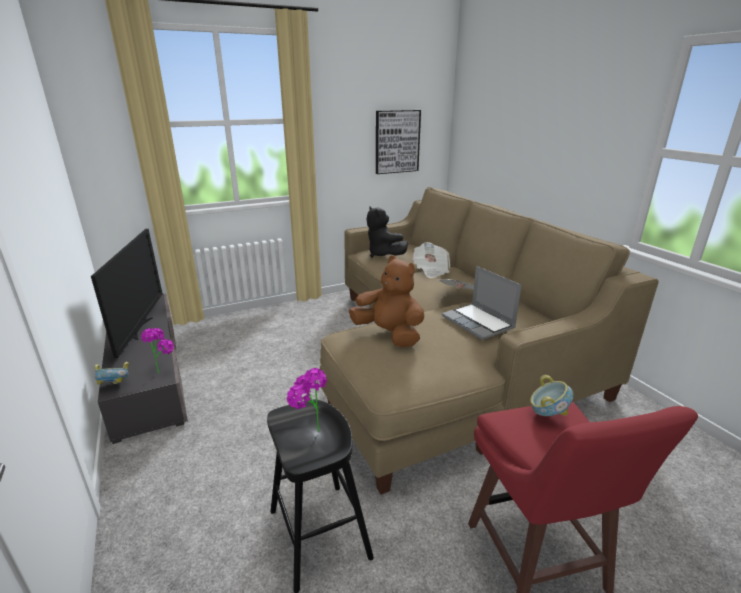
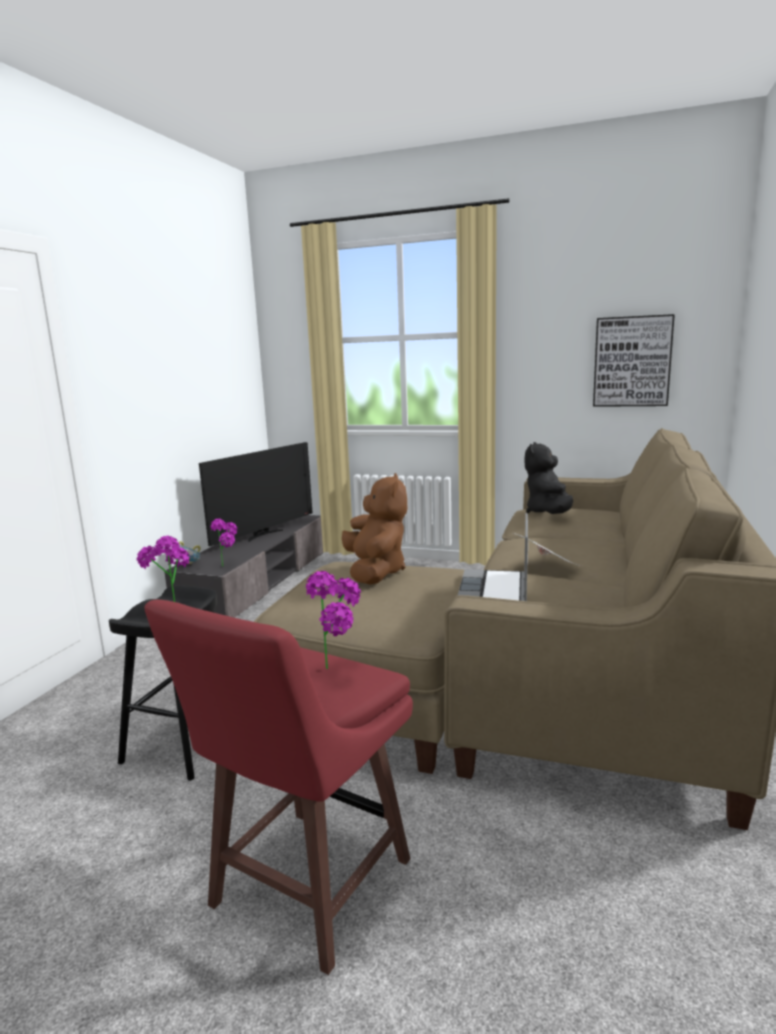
camera: 45 degrees right, 10 degrees down
(431, 270) = (572, 538): newspaper -> none
(547, 414) = (340, 668): bowl -> potted plant

